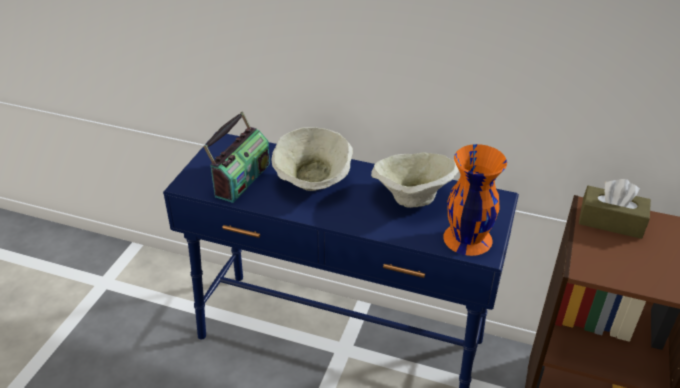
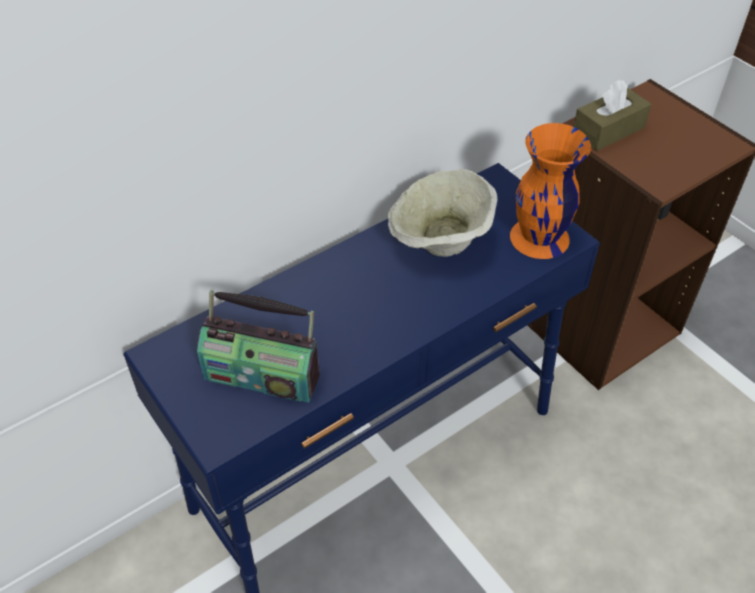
camera: 55 degrees left, 10 degrees up
(241, 179) = (262, 374): radio -> radio turned 135 degrees clockwise
(313, 183) = (337, 309): beige bowl -> none

